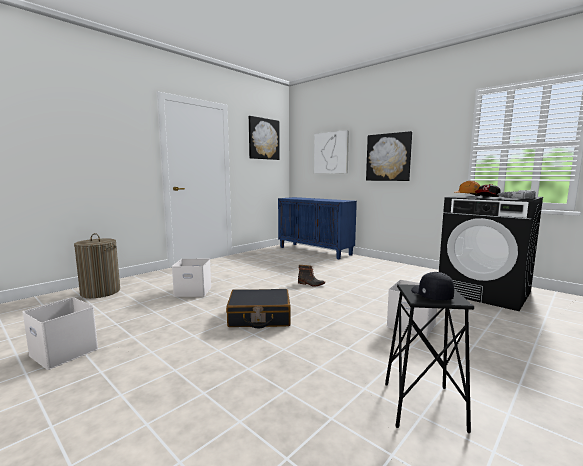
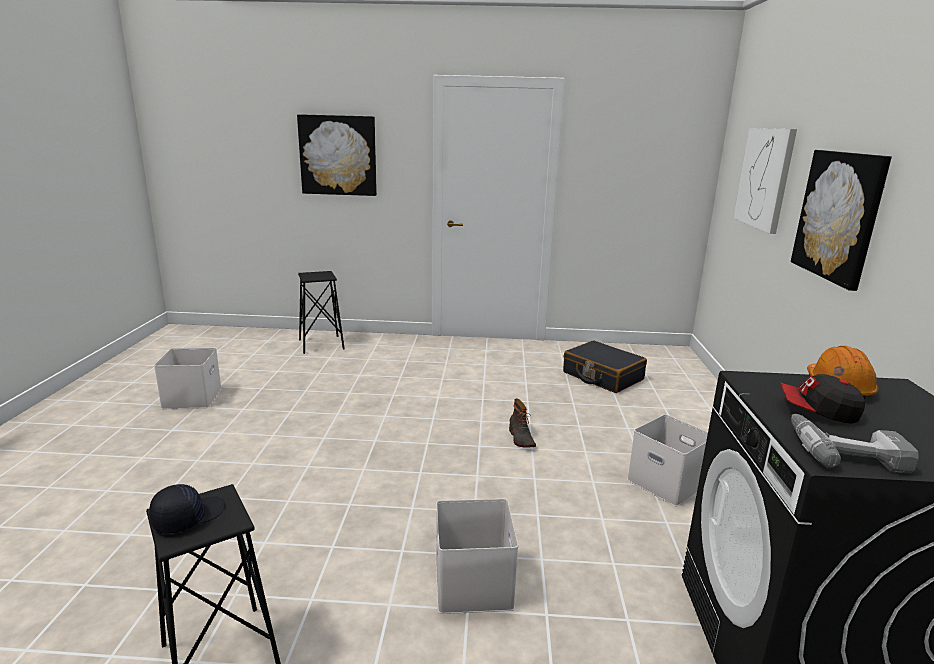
camera: 50 degrees right, 10 degrees up
(100, 292) = (321, 344): laundry basket -> black stool
(194, 291) = (384, 380): white storage box -> white storage box (668, 483)
(259, 317) = (356, 450): black suitcase -> black suitcase (602, 376)
(263, 139) = (647, 136): picture -> picture (338, 155)
(315, 251) = (688, 382): blue cabinet -> none

